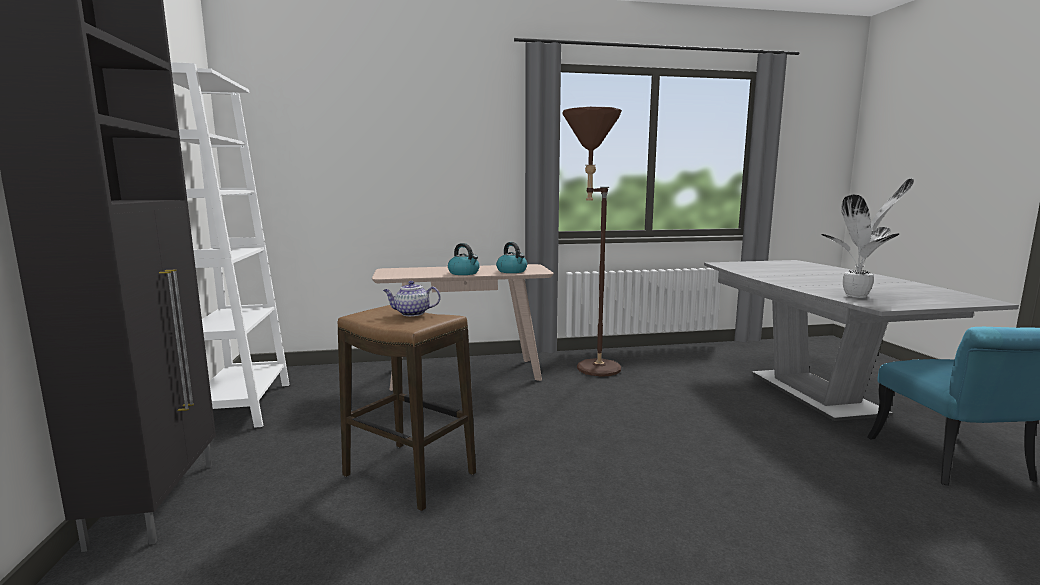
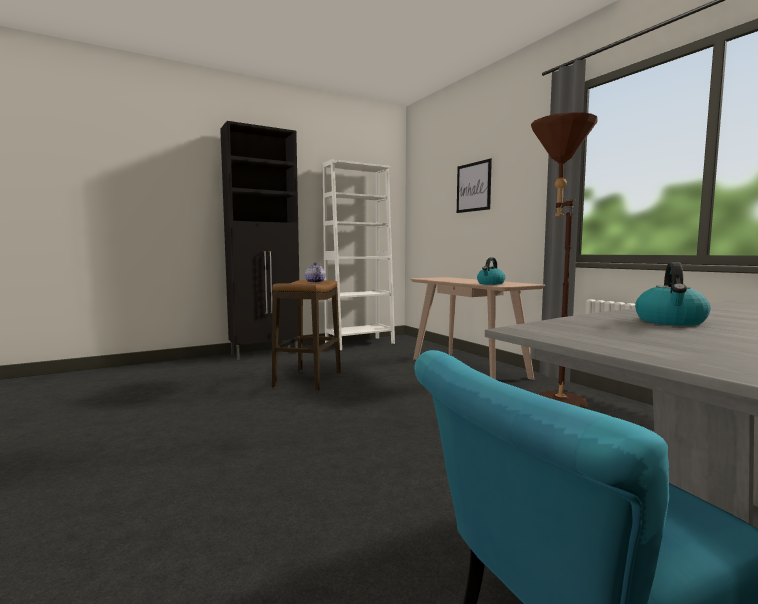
camera: 70 degrees right, 5 degrees down
(395, 145) = (473, 187): none -> picture
(464, 273) = (460, 281): kettle -> kettle (671, 322)
(858, 296) = (594, 327): potted plant -> none

